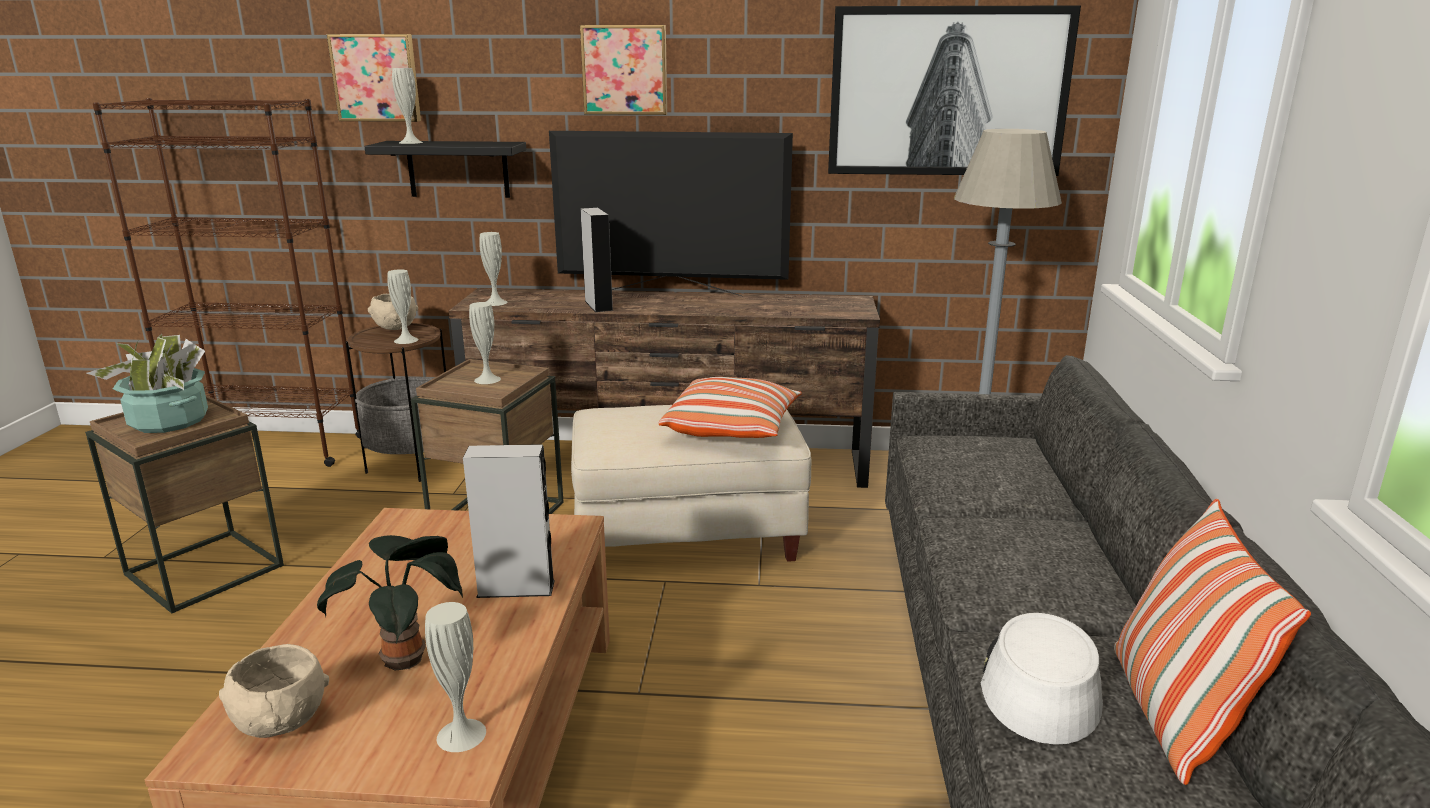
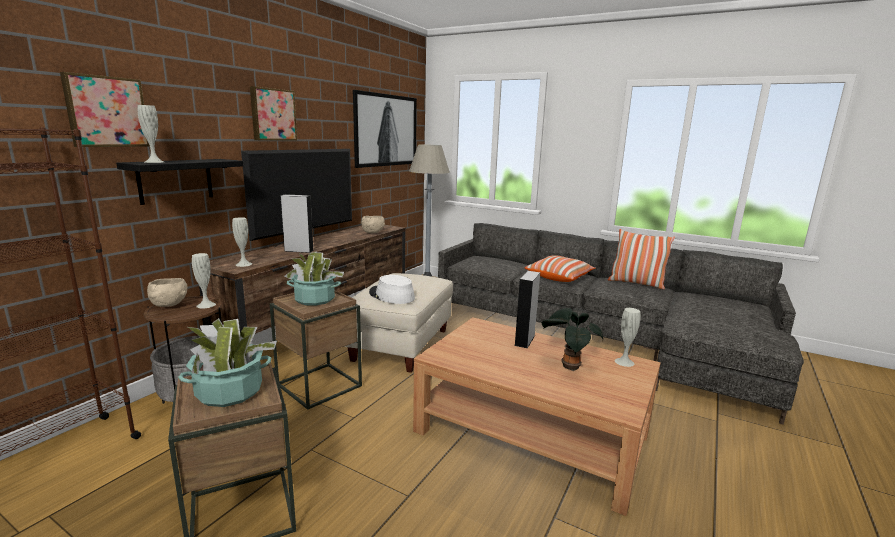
camera: 65 degrees left, 5 degrees down
(282, 724) = (608, 395): beige bowl -> beige bowl (373, 233)
(487, 379) = (315, 299): white vase -> potted plant
(732, 429) = (419, 282): pillow -> pillow (559, 277)
(1038, 685) = (621, 289): white hat -> white hat (391, 295)

